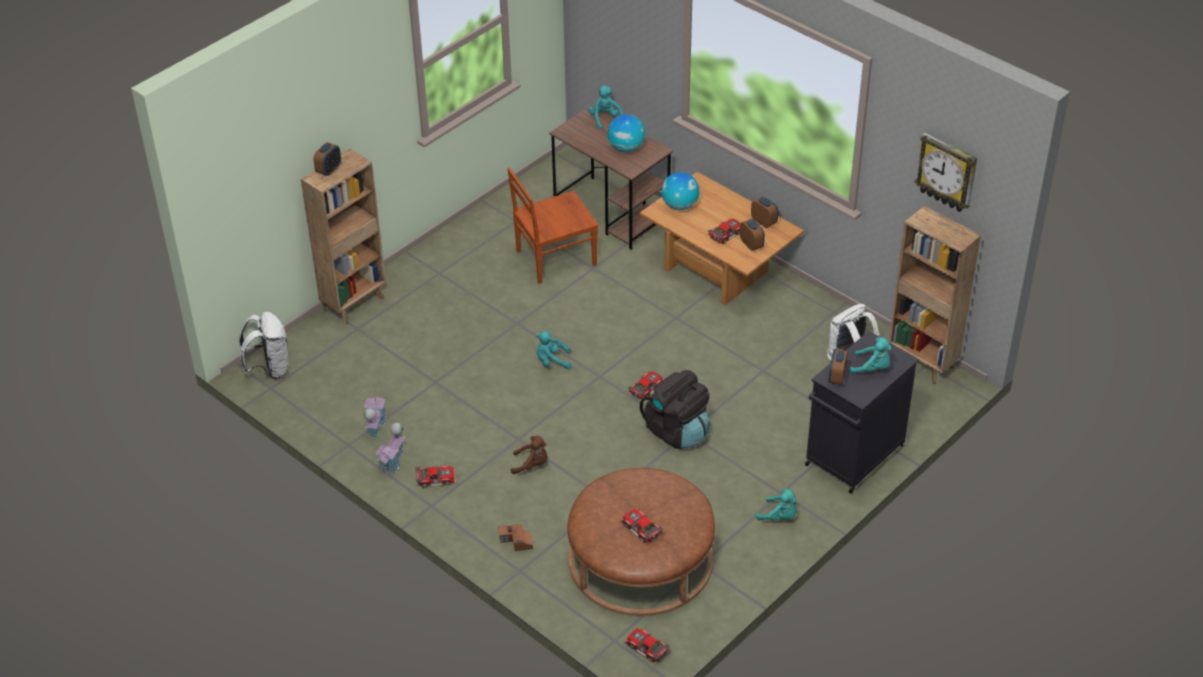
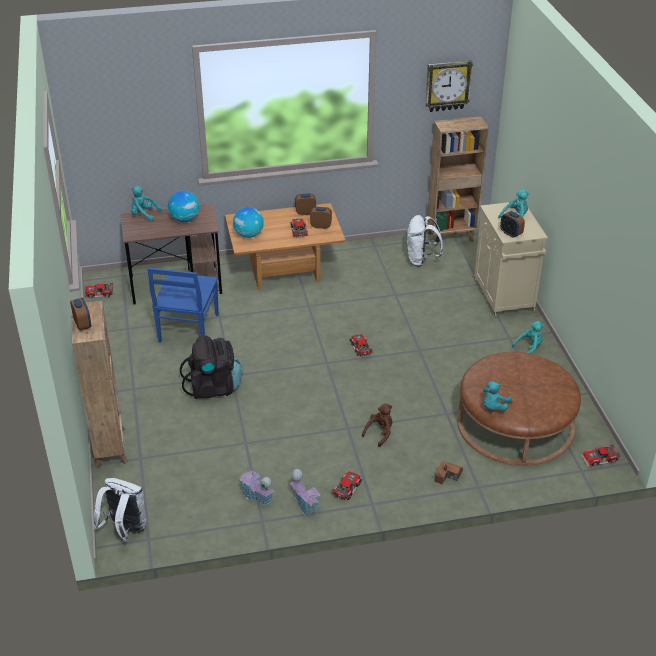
camera: 55 degrees left, 5 degrees down
(552, 361) = (288, 377): turquoise plush toy -> turquoise plush toy (494, 407)
(554, 258) = (188, 329): brown chair -> blue chair
(640, 530) = (534, 391): toy car -> toy car (99, 294)
(677, 431) = (413, 353): black backpack -> black backpack (214, 387)
(853, 456) = (504, 296): black cabinet -> beige cabinet

